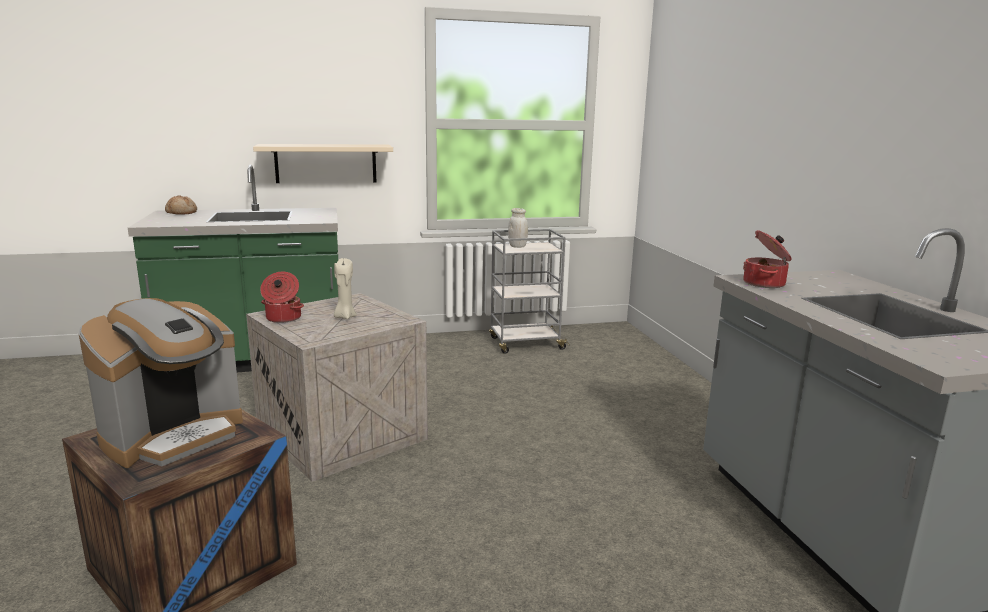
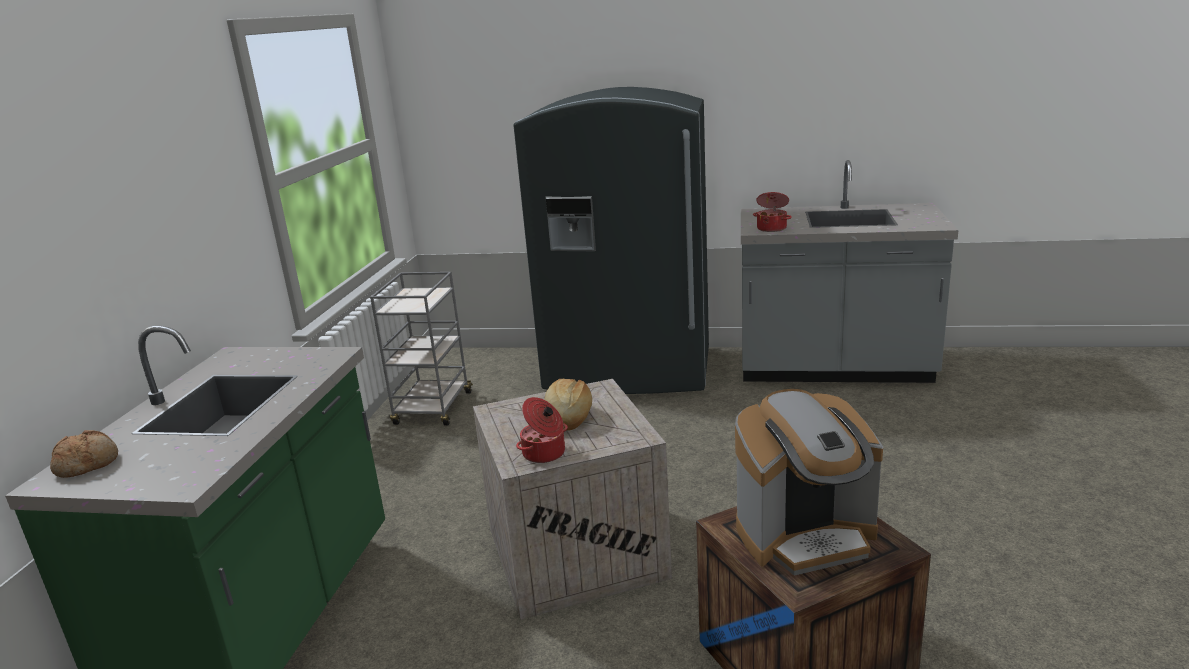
camera: 65 degrees left, 5 degrees up
(174, 435) = (806, 536): coffee machine -> coffee machine turned 105 degrees clockwise
(326, 163) = (193, 286): beige shelf -> none
(345, 317) = (568, 417): beige candle -> bread
(517, 246) = (405, 303): white jar -> none
(671, 402) = (628, 371): none -> grey fridge

